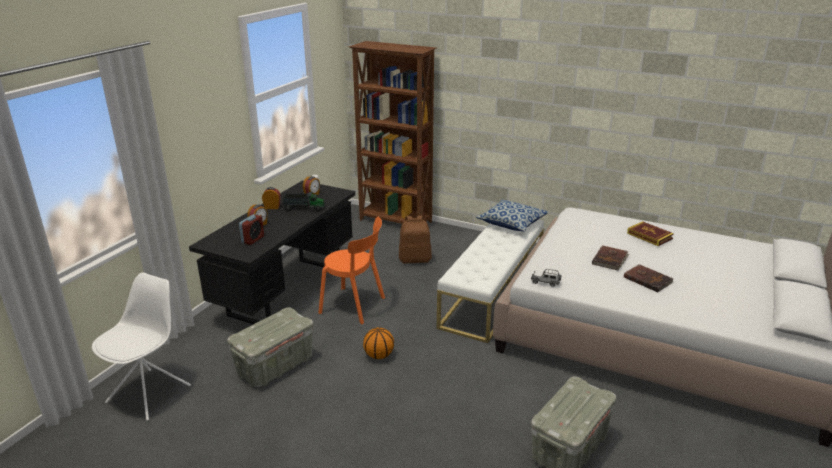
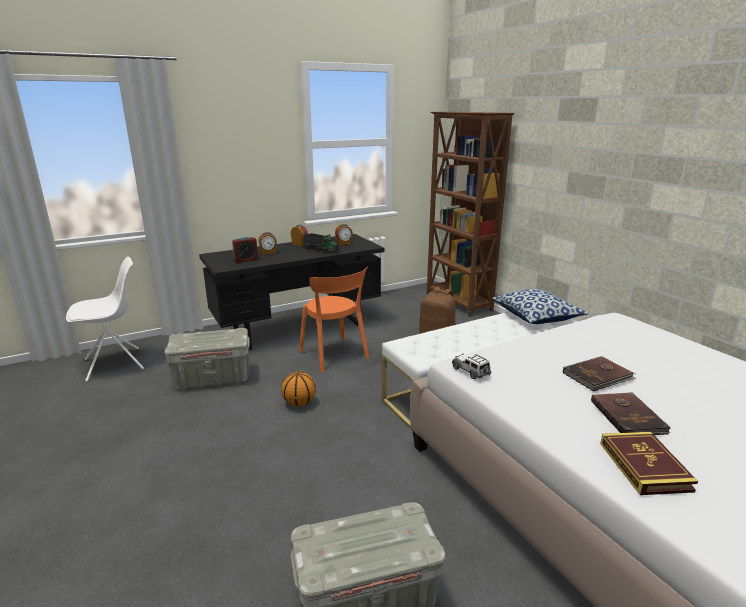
camera: 35 degrees right, 5 degrees down
(649, 236) = (700, 368): book -> book (644, 466)

